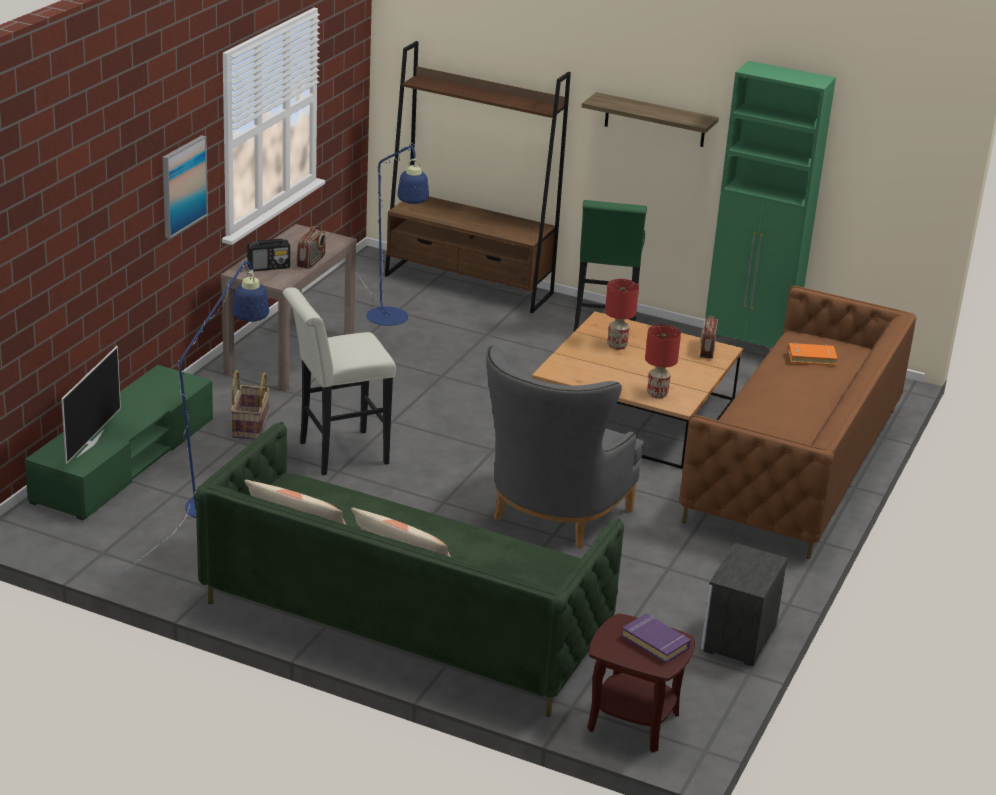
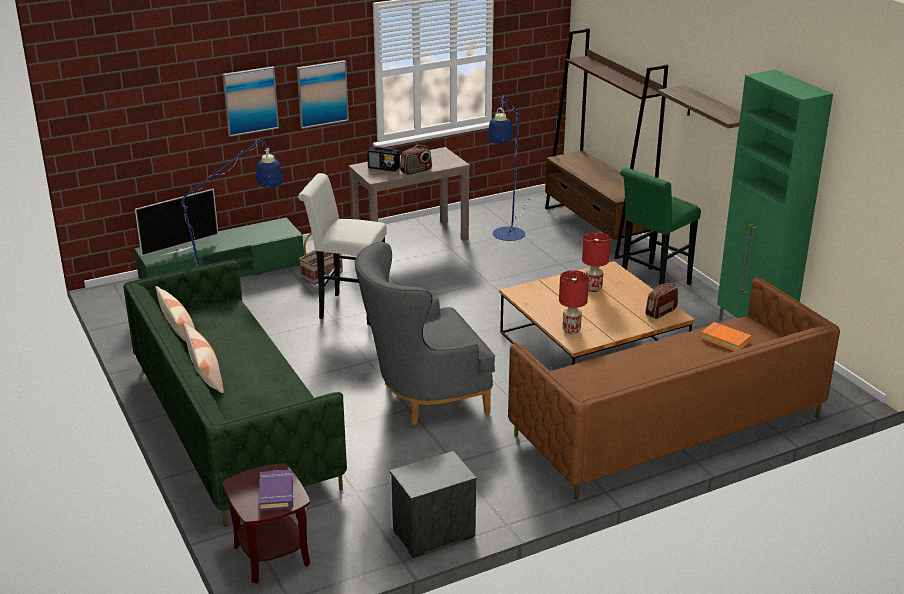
camera: 40 degrees right, 0 degrees up
(123, 214) = (250, 101): none -> picture

